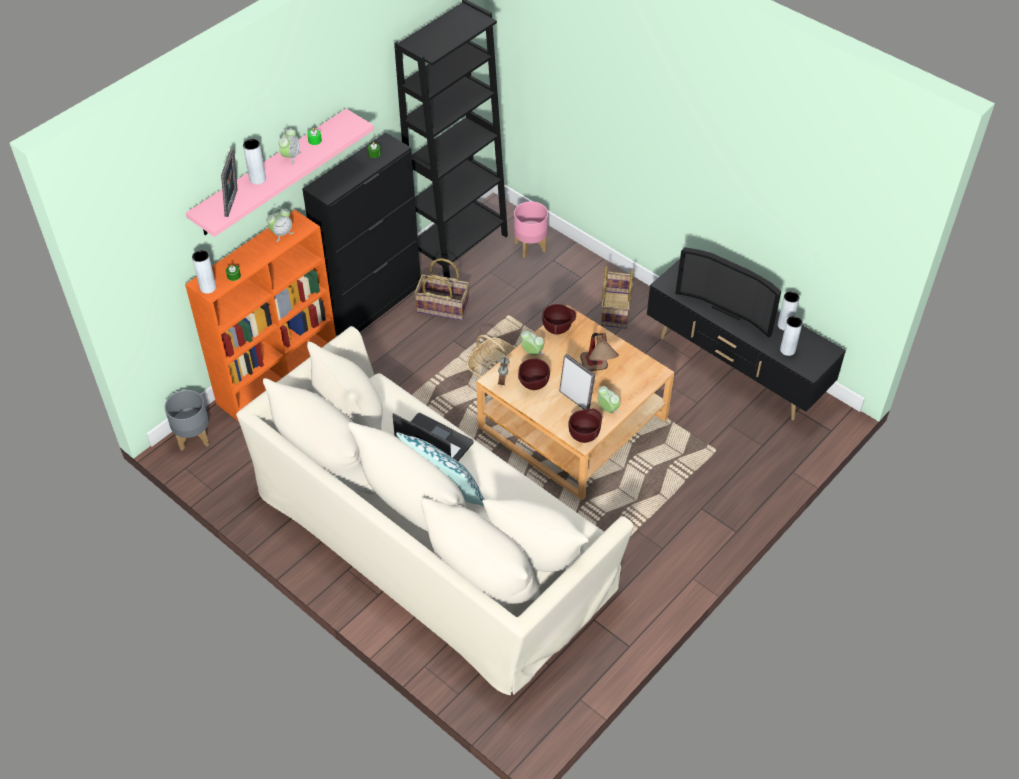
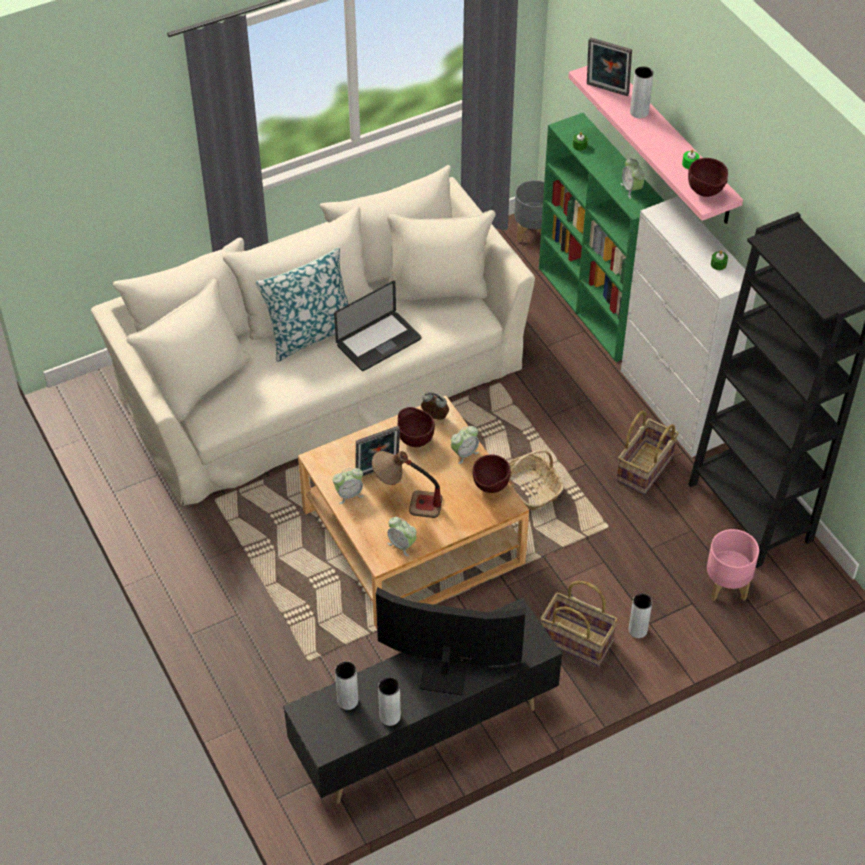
camera: 110 degrees right, 0 degrees up
(208, 288) = (570, 126): grey vase -> grey vase (637, 630)
(279, 374) = (594, 308): orange bookcase -> green bookcase
(291, 156) = (668, 142): alarm clock -> alarm clock (402, 545)
(373, 305) = (672, 406): black cabinet -> white cabinet
(585, 436) = (323, 463): brown bowl -> brown bowl (706, 193)
(729, 308) = (446, 667): television -> television turned 45 degrees clockwise

